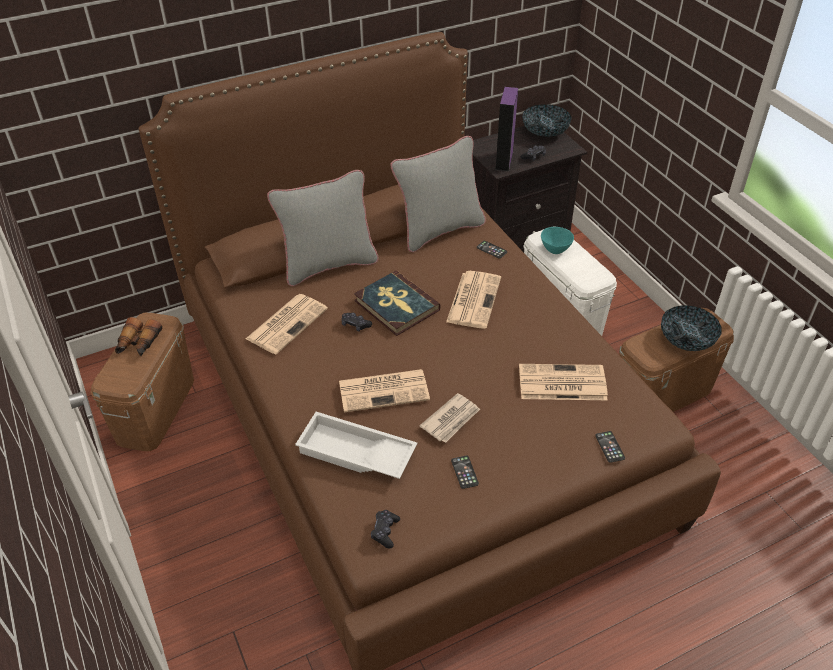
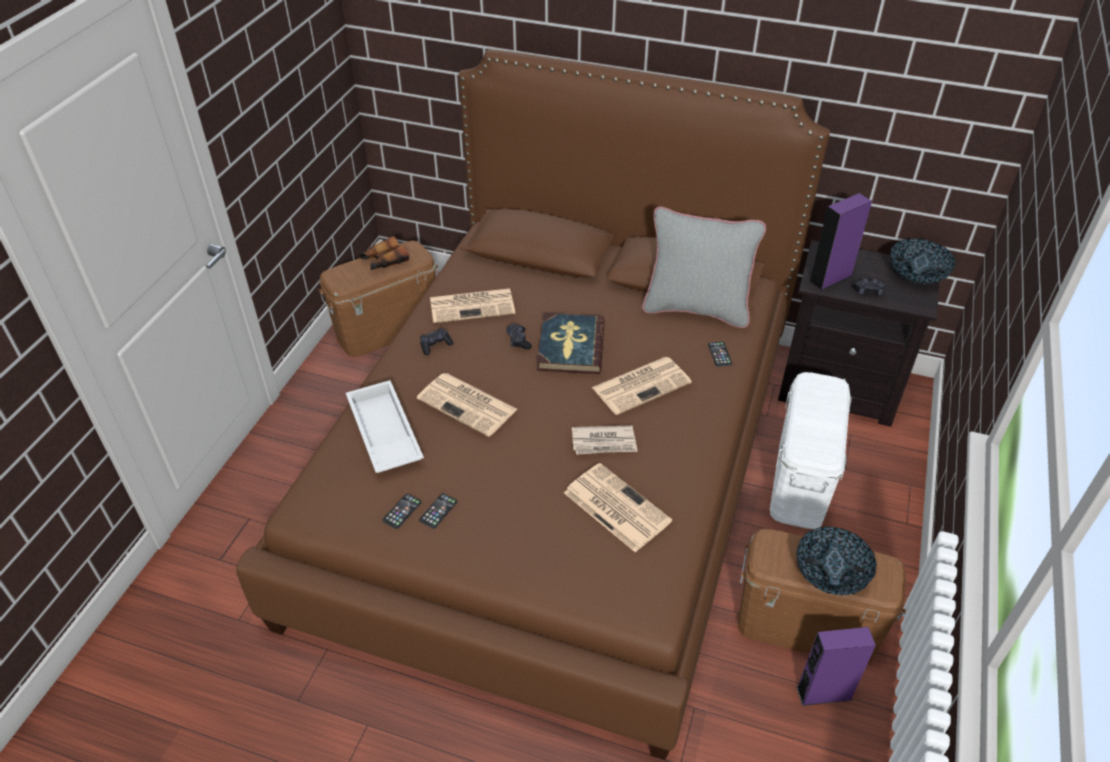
camera: 45 degrees right, 0 degrees up
(328, 265) = (564, 281): grey pillow -> none
(385, 531) = (327, 505): black game controller -> black game controller (435, 345)
(451, 420) = (483, 464): newspaper -> newspaper (604, 442)
(555, 250) = (810, 401): turquoise bowl -> none
(609, 447) = (578, 590): phone -> phone (402, 511)
(712, 423) = (823, 693): none -> purple speaker

